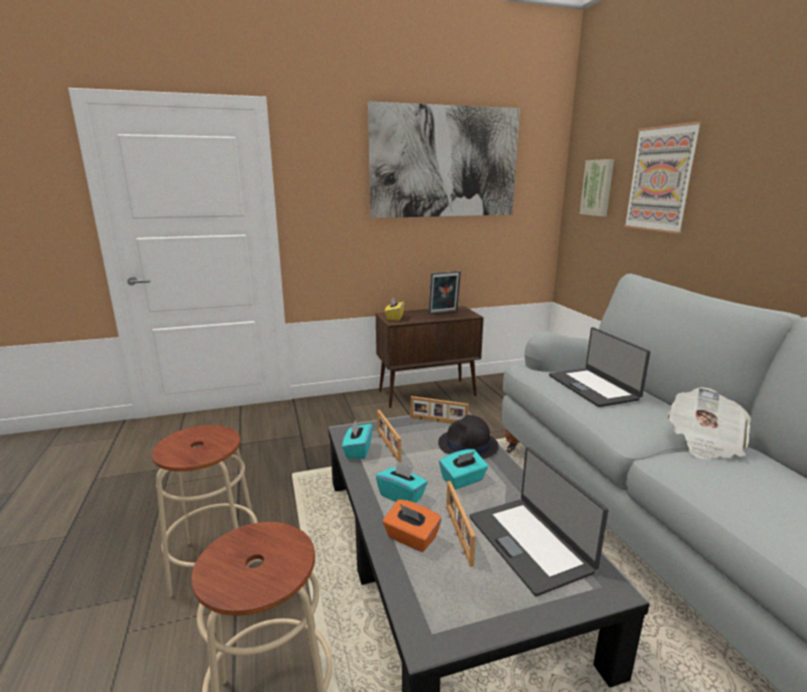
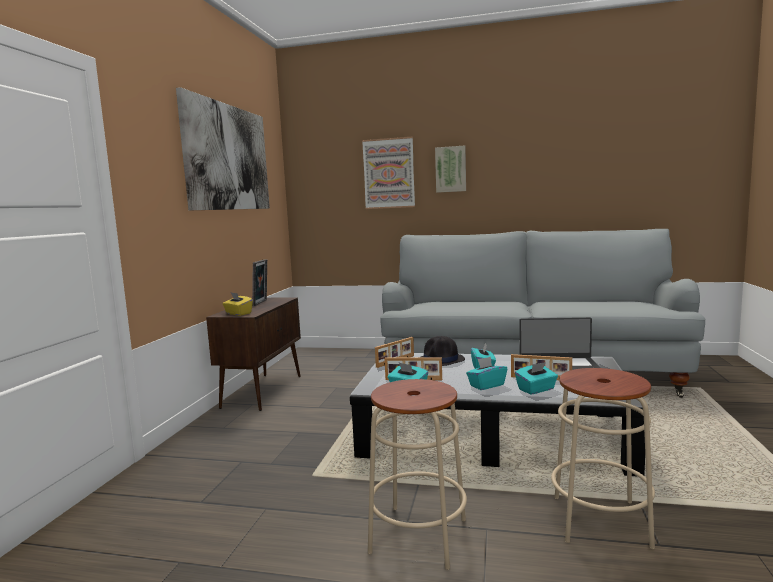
camera: 60 degrees left, 10 degrees down
(411, 538) = (536, 389): orange tissue box -> turquoise tissue box
(593, 387) = (450, 304): laptop -> none
(598, 187) = (328, 183): picture -> picture (450, 169)
(704, 442) = (532, 302): newspaper -> none

